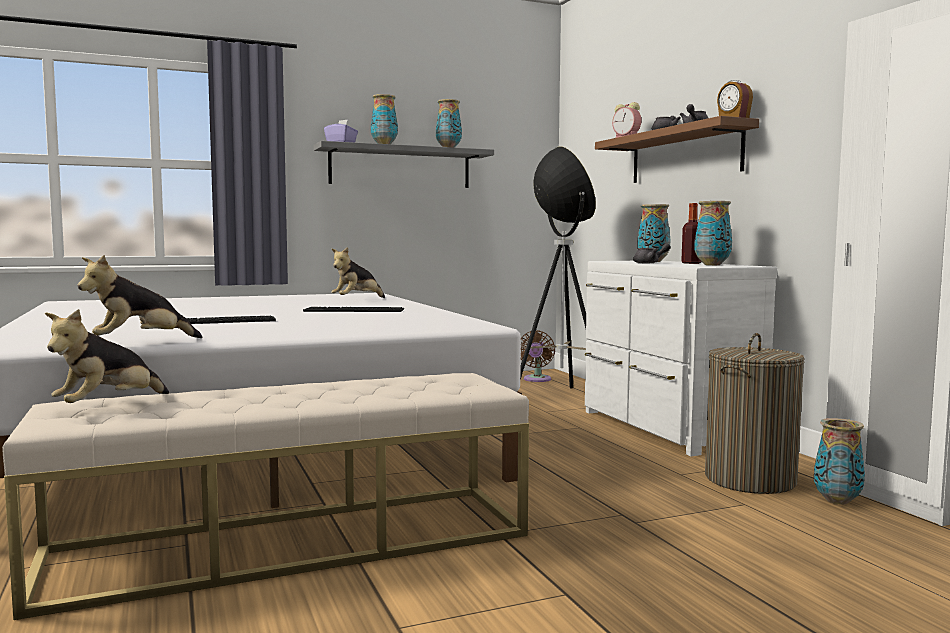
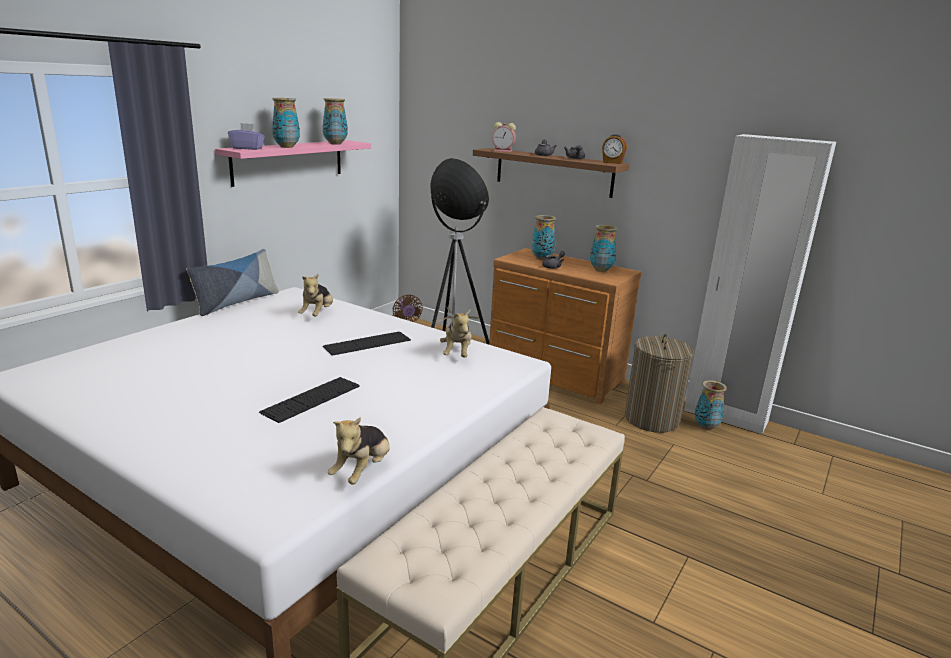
camera: 35 degrees left, 15 degrees up
(108, 406) = (418, 549): plush toy -> plush toy (457, 353)
(307, 294) = (236, 302): none -> pillow
(400, 167) = (289, 162): grey shelf -> pink shelf
(665, 428) = (554, 376): white dresser -> brown dresser
(691, 263) = (576, 263): bottle -> none

